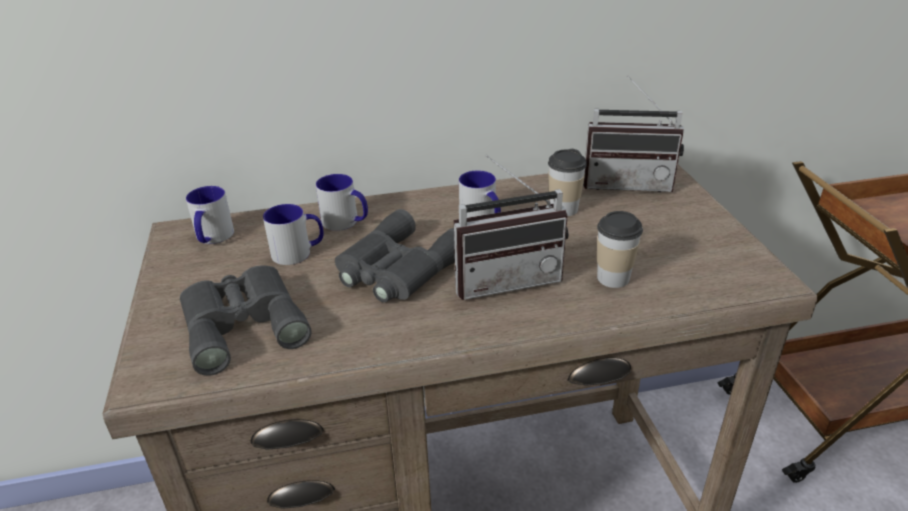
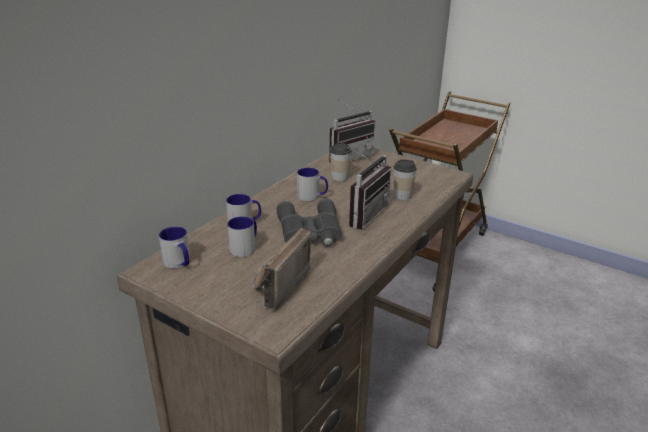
camera: 45 degrees left, 5 degrees down
(243, 322) = (276, 287): grey binoculars -> radio

